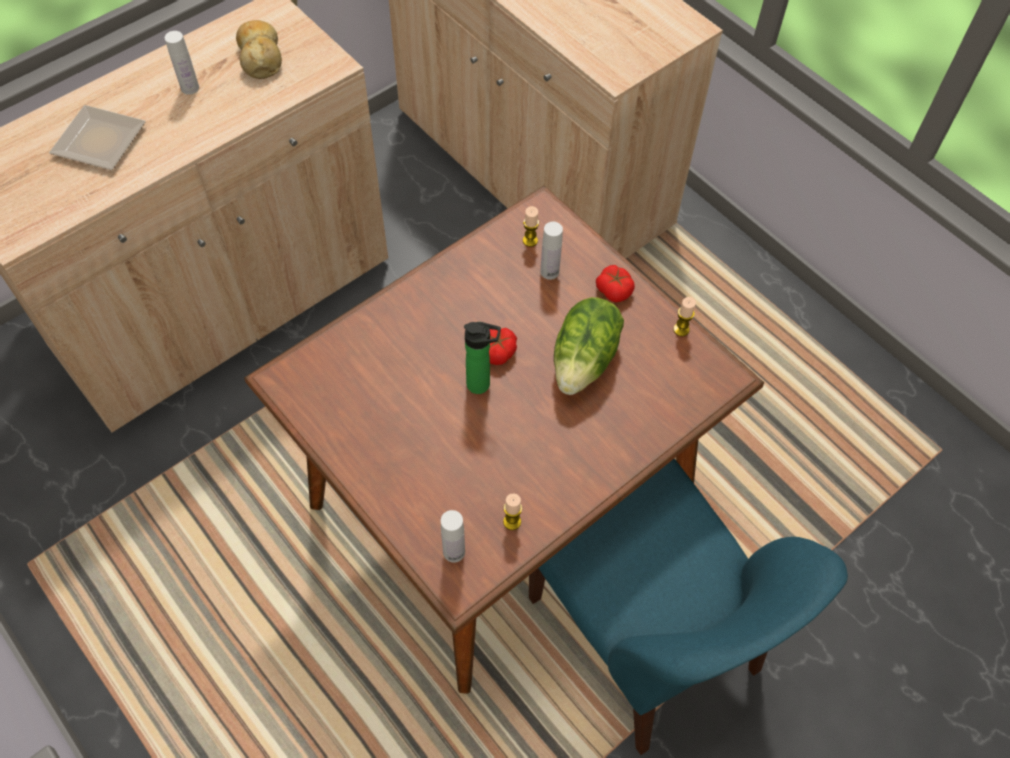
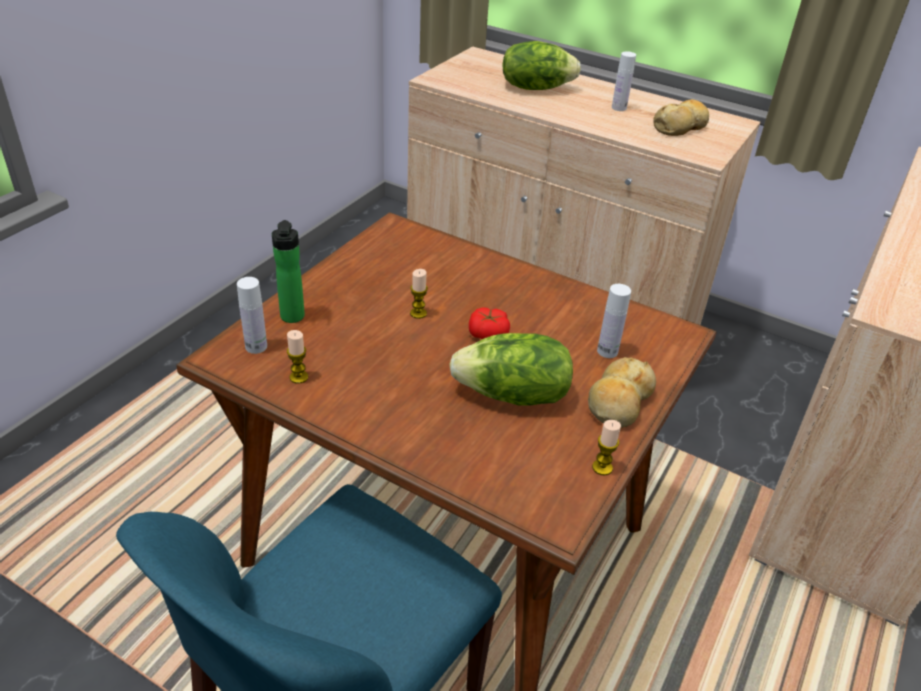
camera: 70 degrees right, 20 degrees down
(96, 142) = (535, 87): plate -> lettuce
(482, 385) = (444, 331): bottle -> bottle (292, 318)
(530, 240) = (636, 331): candle -> candle (418, 313)
(614, 290) = (618, 402): tomato -> bread

